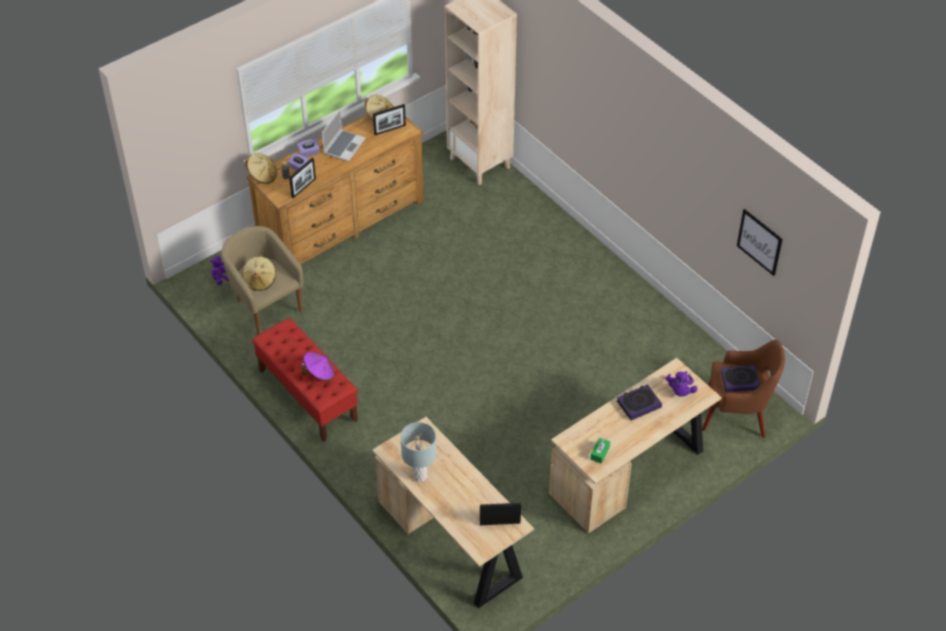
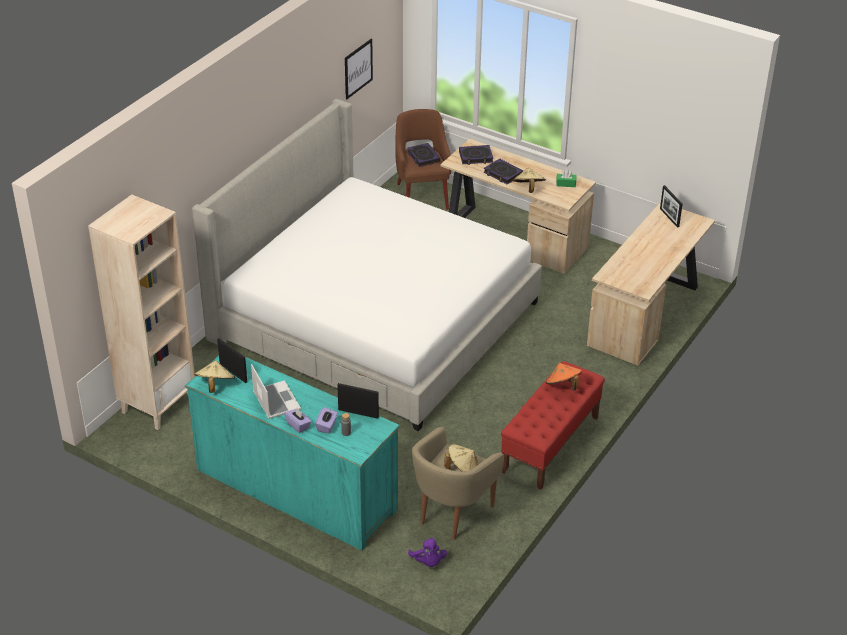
camera: 110 degrees left, 10 degrees down
(262, 176) = (354, 452): beige hat -> beige hat (528, 189)
(319, 373) = (563, 386): purple hat -> orange hat
(342, 223) = (296, 489): brown dresser -> turquoise dresser
(344, 146) = (275, 401): laptop -> laptop turned 60 degrees clockwise
(420, 476) = (656, 267): grey table lamp -> none
(532, 321) = (375, 321): none -> bed
(680, 391) = (476, 157): purple plush toy -> book

